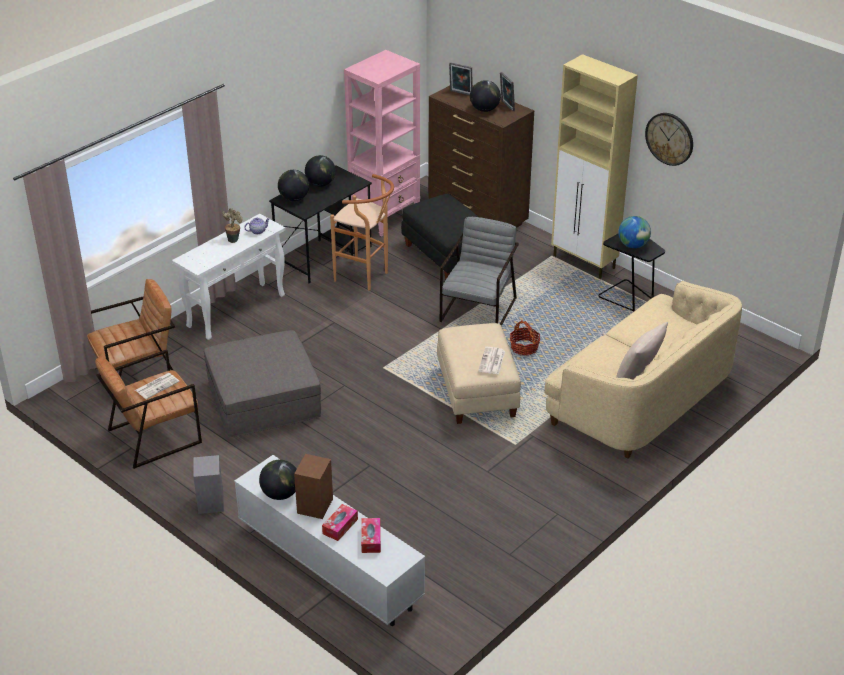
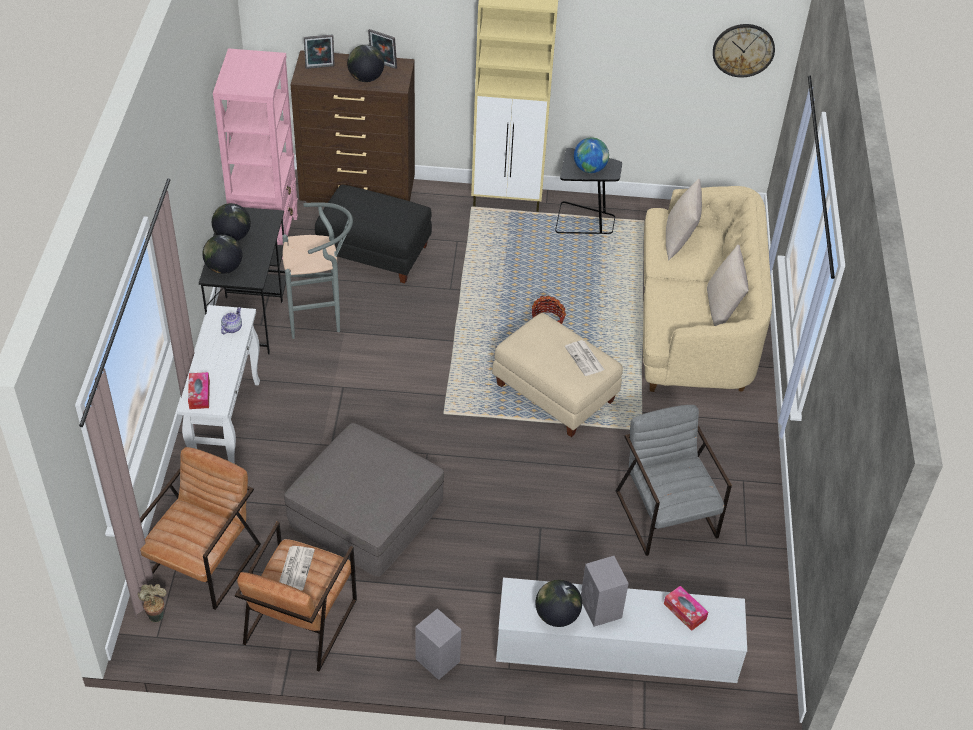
camera: 40 degrees left, 10 degrees up
(234, 239) = (216, 350): potted plant -> potted plant (156, 614)
(314, 506) = (601, 609): brown speaker -> grey speaker
(340, 526) = (645, 615): tissue box -> tissue box (199, 394)
(366, 277) = (320, 318): brown stool -> grey stool
(479, 310) = (465, 301): grey armchair -> grey armchair (666, 513)
(657, 321) = (679, 240): none -> beige pillow
(669, 138) = (601, 46): wall clock -> wall clock (743, 50)

